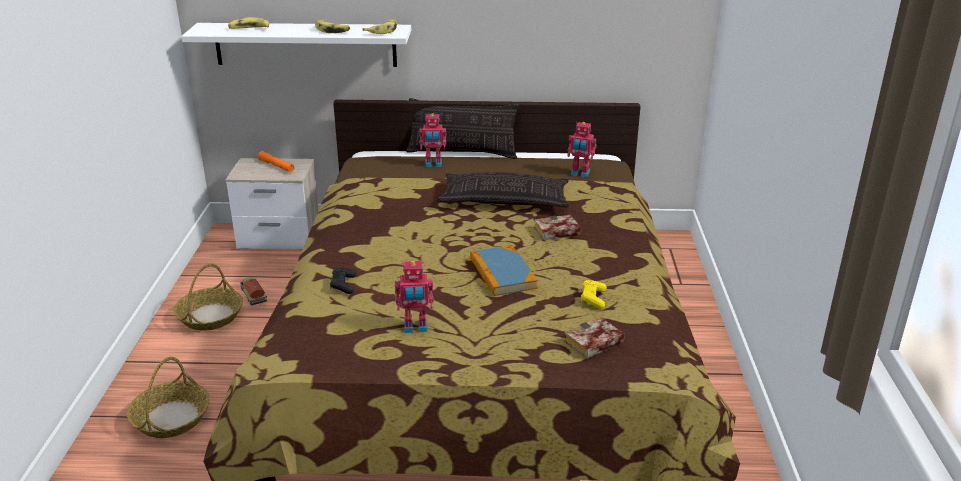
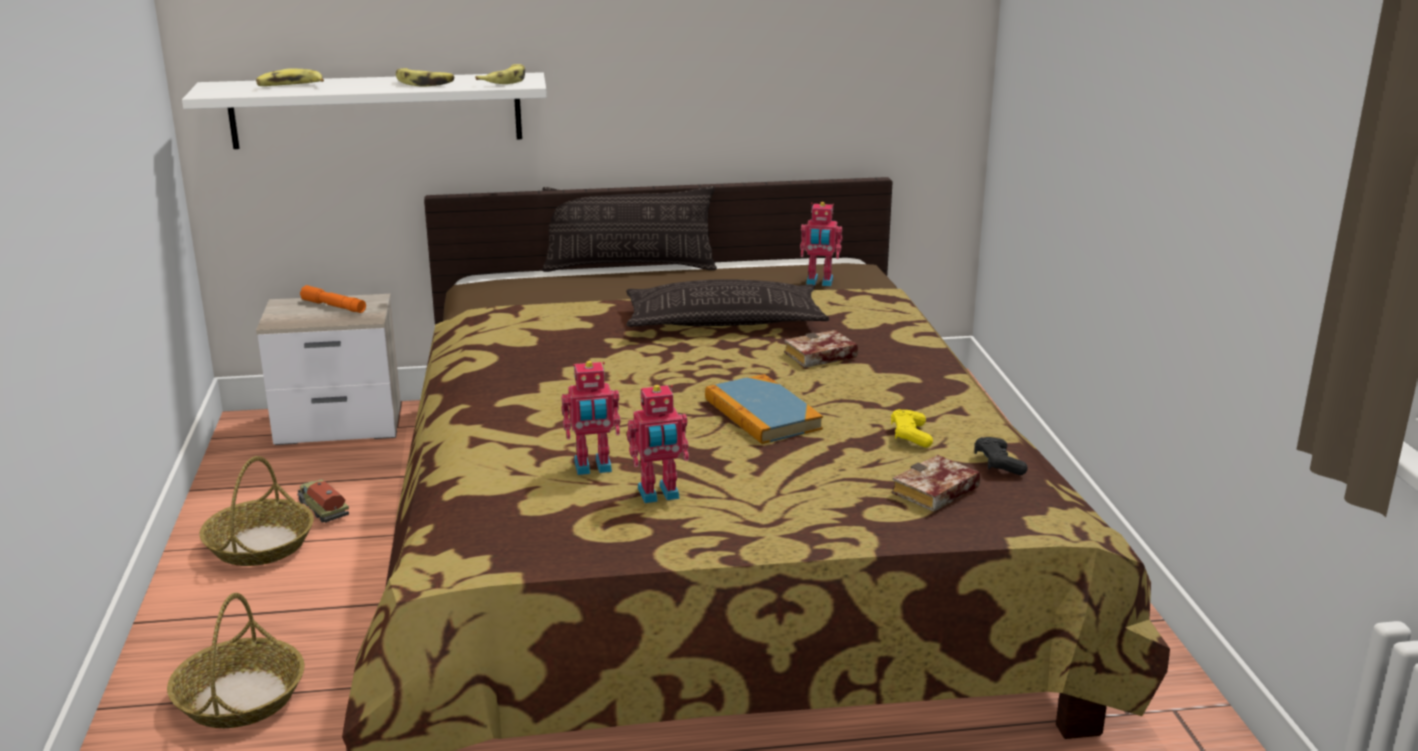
camera: 10 degrees left, 5 degrees down
(343, 285) = (521, 449): black game controller -> black game controller (998, 464)
(433, 164) = (593, 284): toy robot -> toy robot (593, 467)

